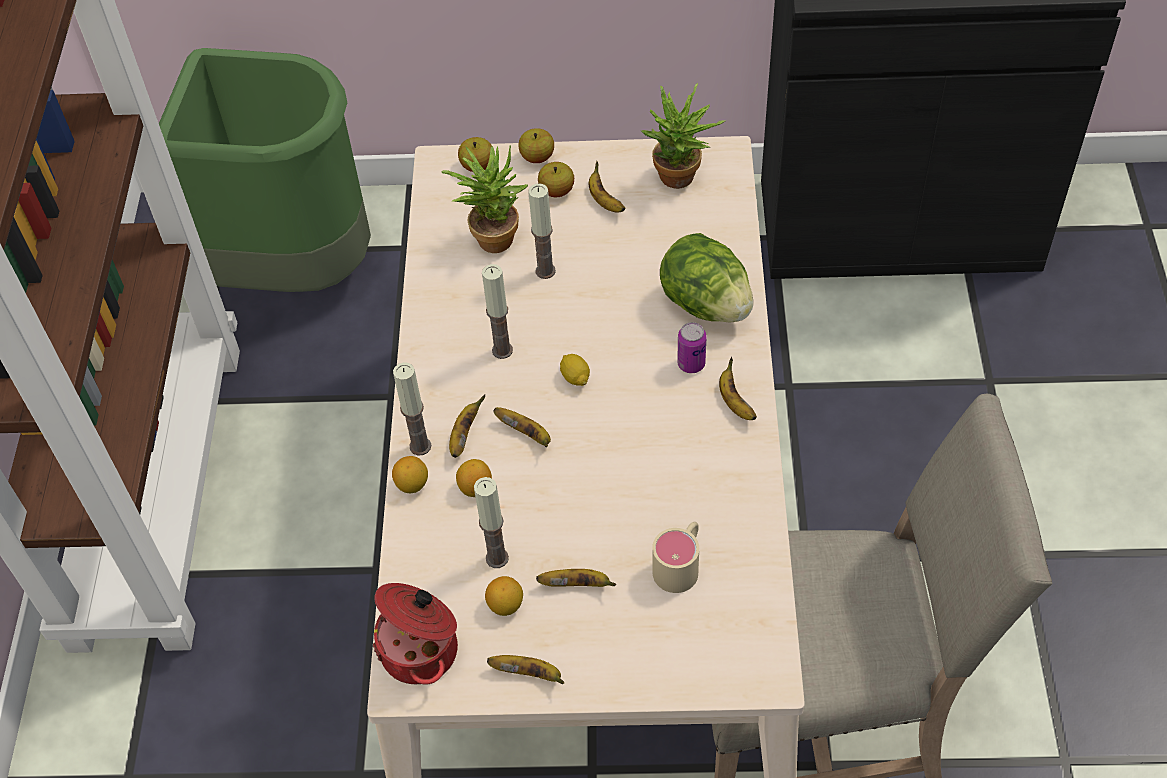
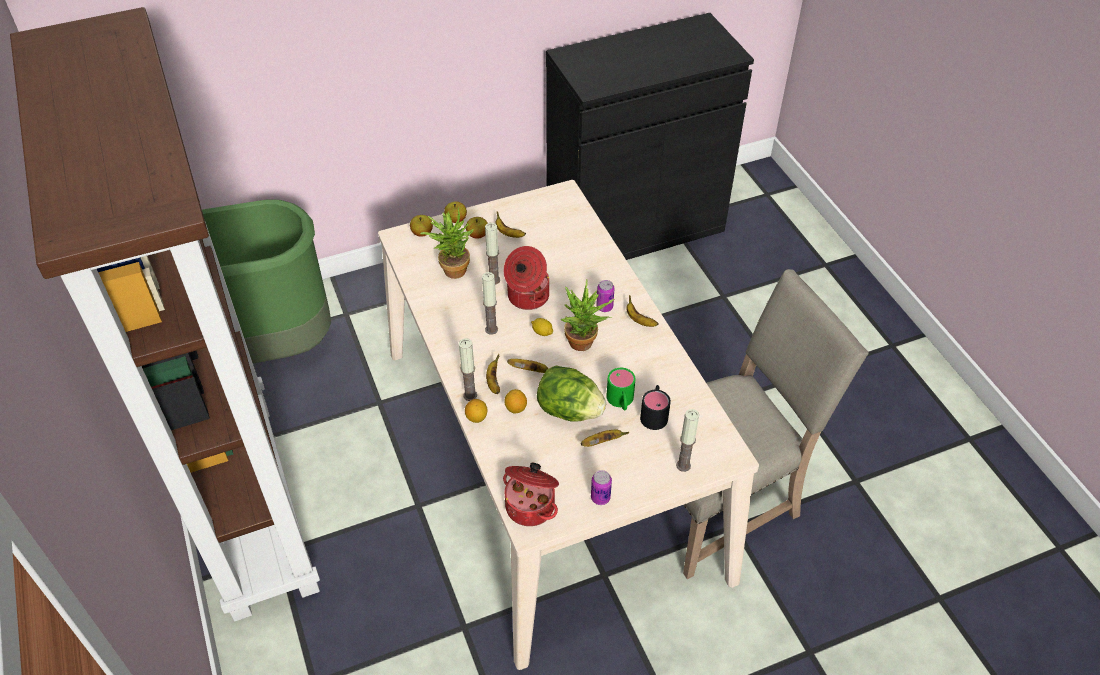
camera: 25 degrees left, 5 degrees down
(497, 558) = (548, 442): candle -> candle (683, 465)
(506, 605) = (567, 466): lemon -> none
(529, 673) = (600, 498): banana -> can
(581, 312) = (527, 296): none -> cooking pot
(638, 528) = (621, 401): none -> green mug
(680, 564) = (654, 413): beige mug -> black mug
(681, 181) = (547, 212): potted plant -> potted plant (585, 345)
(706, 304) = (596, 273): lettuce -> lettuce (569, 410)

